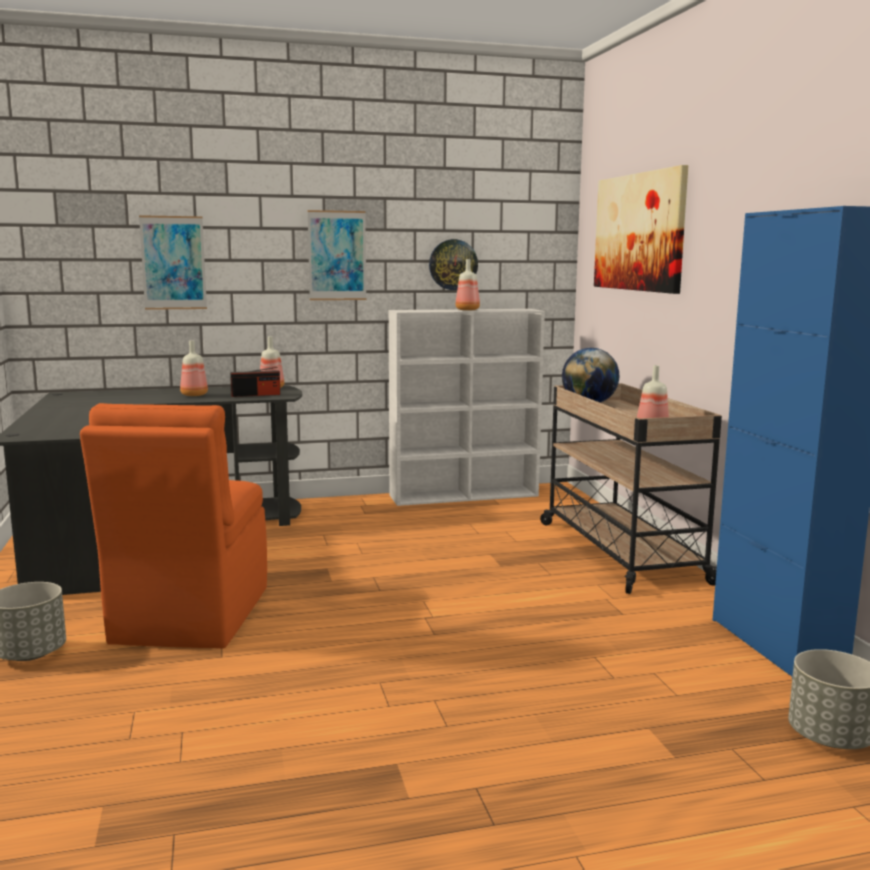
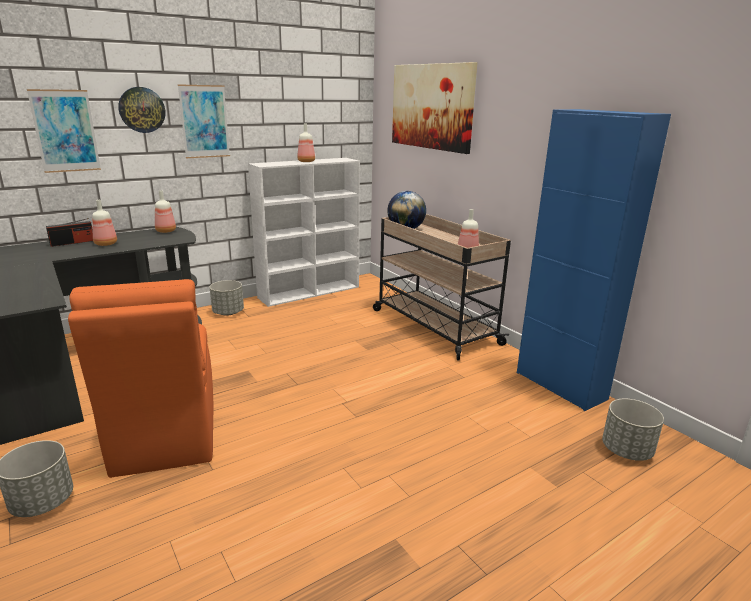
camera: 20 degrees left, 10 degrees up
(256, 395) = (159, 240): radio -> radio (72, 242)
(341, 507) = (228, 313): none -> grey planter
(453, 264) = (291, 126): wall clock -> wall clock (142, 110)

